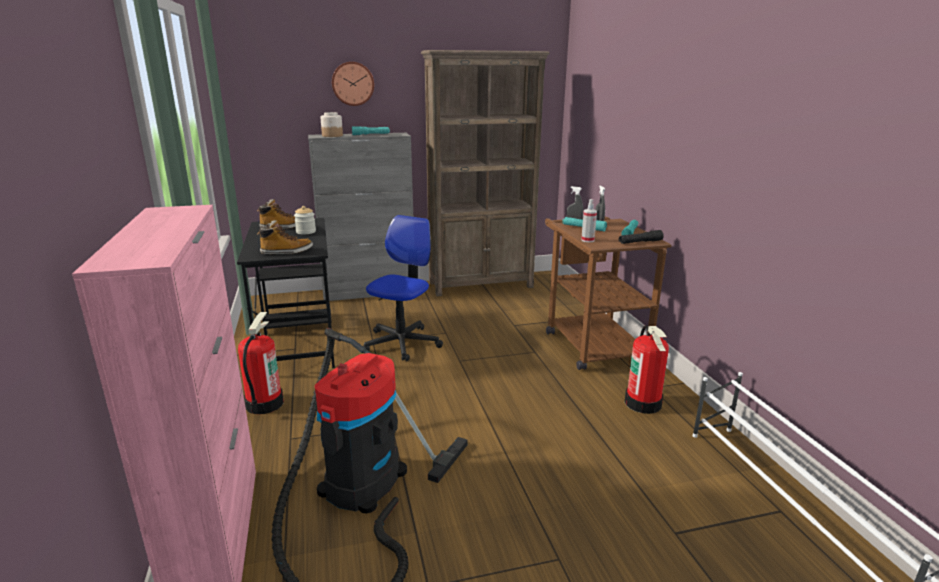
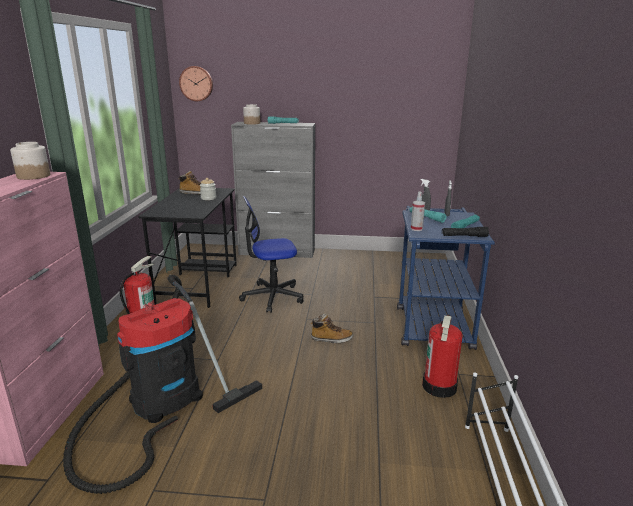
camera: 20 degrees right, 0 degrees up
(178, 213) = (33, 176): none -> jar
(286, 252) = (178, 212): boot -> boot (331, 339)
(352, 83) = (274, 81): wall clock -> wall clock (196, 83)
(402, 343) = (272, 297): office chair -> office chair turned 150 degrees counterclockwise
(481, 285) = (371, 258): brown bookcase -> none
(591, 342) = (432, 323): brown cart -> blue cart

